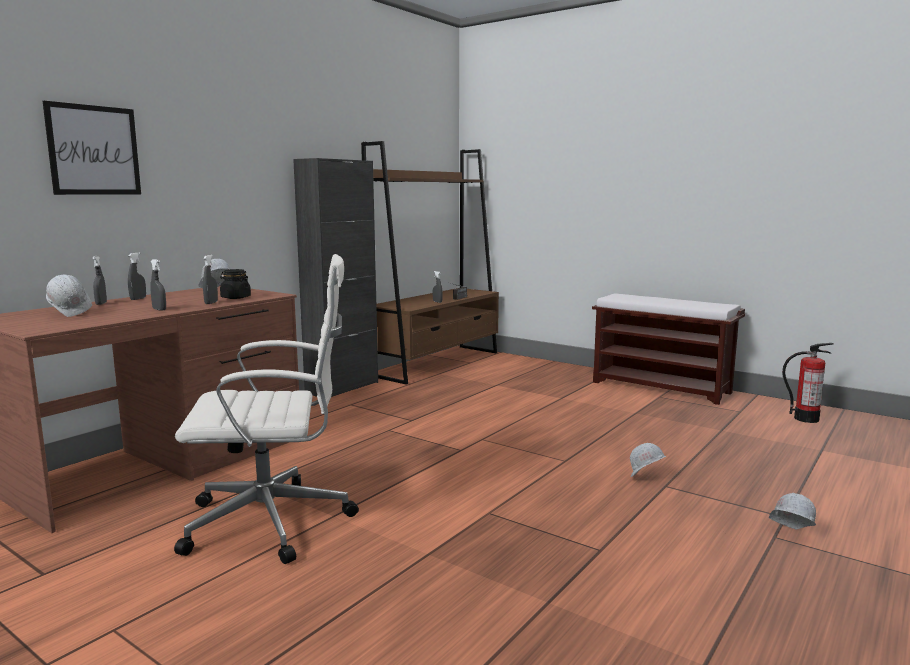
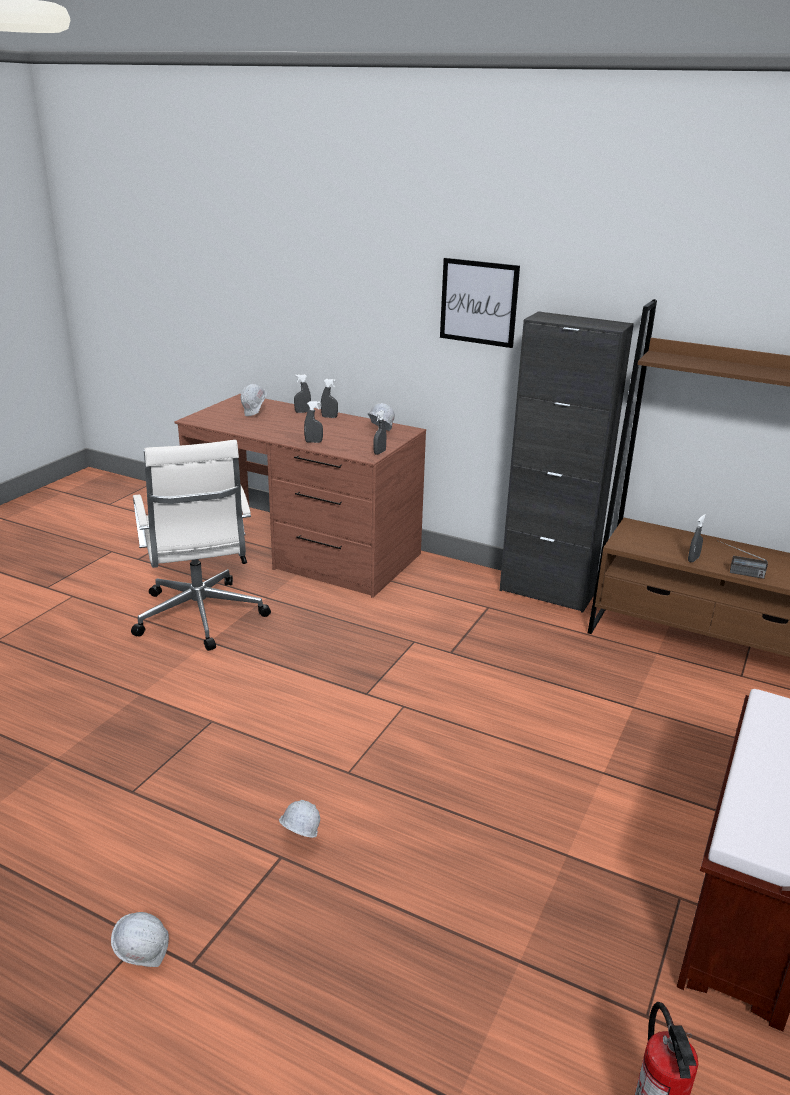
camera: 80 degrees right, 15 degrees up
(94, 150) = (333, 285): picture -> picture (478, 302)
(159, 309) = (277, 432): grey spray bottle -> grey spray bottle (379, 452)
(235, 297) = (344, 445): black jar -> none

